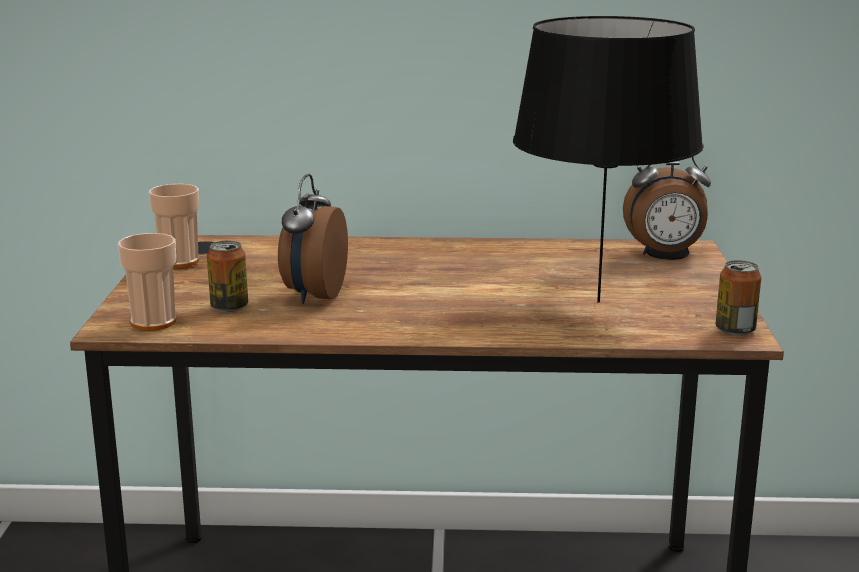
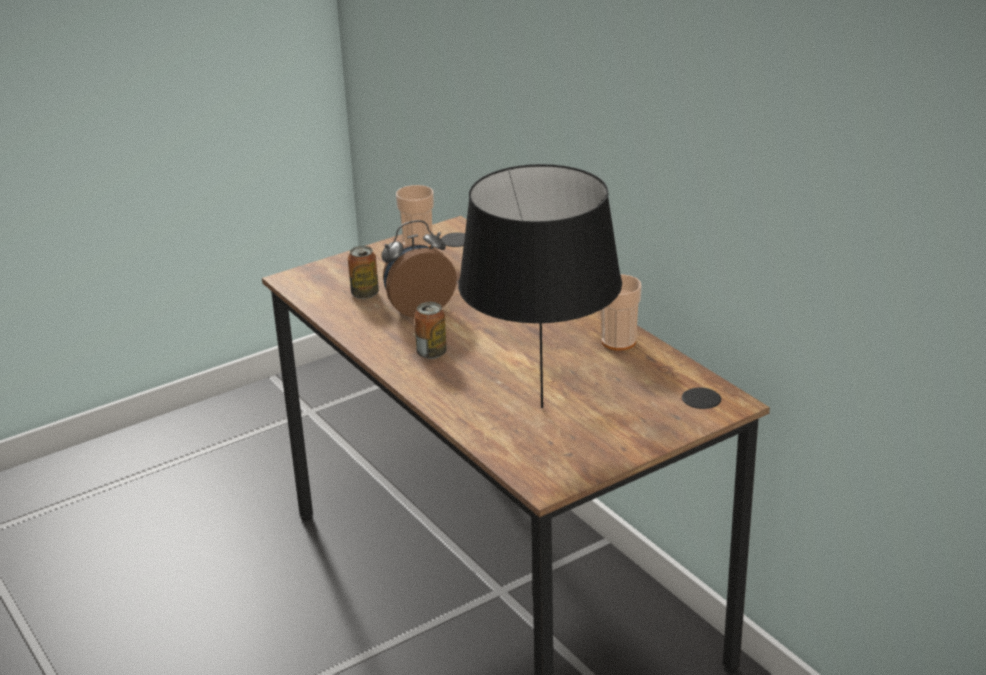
camera: 55 degrees right, 10 degrees up
(153, 322) = (314, 285): cup -> cup (618, 342)
(665, 253) = (693, 397): alarm clock -> none
(735, 330) = (554, 478): can -> can (431, 353)

